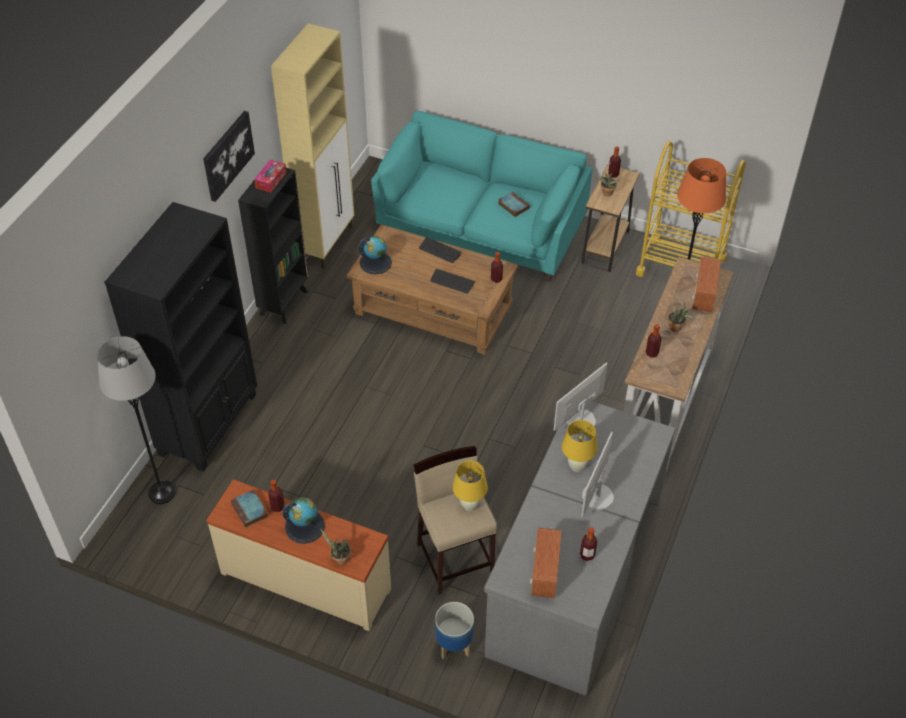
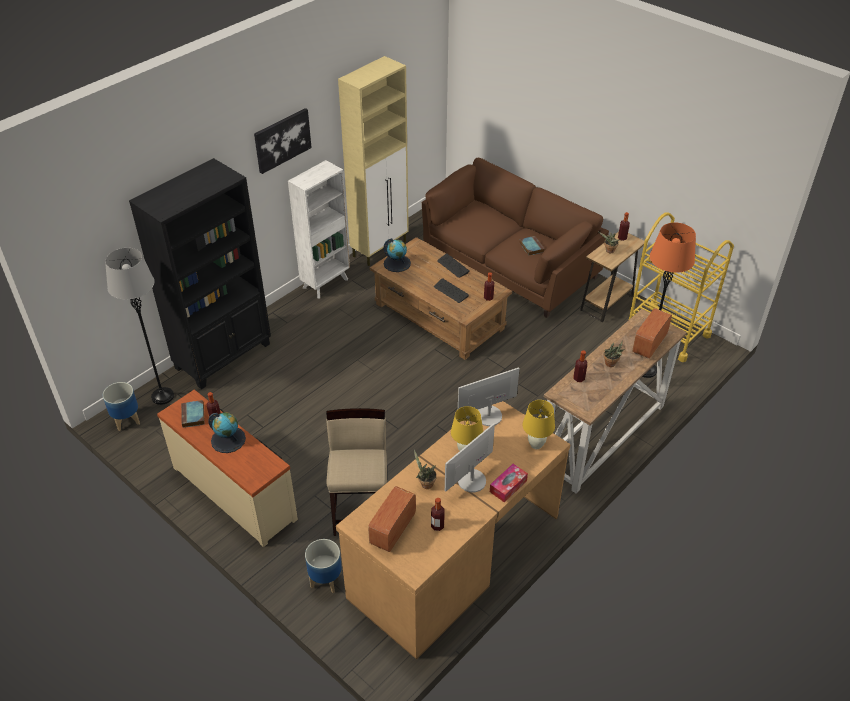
camera: 20 degrees right, 5 degrees down
(134, 533) = (126, 420): none -> planter
(271, 180) = (320, 172): tissue box -> tissue box (508, 486)
(284, 302) = (326, 283): black bookcase -> white bookcase
(339, 559) = (241, 472): potted plant -> potted plant (425, 484)
(469, 505) = (369, 461): yellow table lamp -> yellow table lamp (536, 445)
(481, 226) = (509, 264): turquoise sofa -> brown sofa
(573, 576) = (453, 555): grey desk -> brown desk

